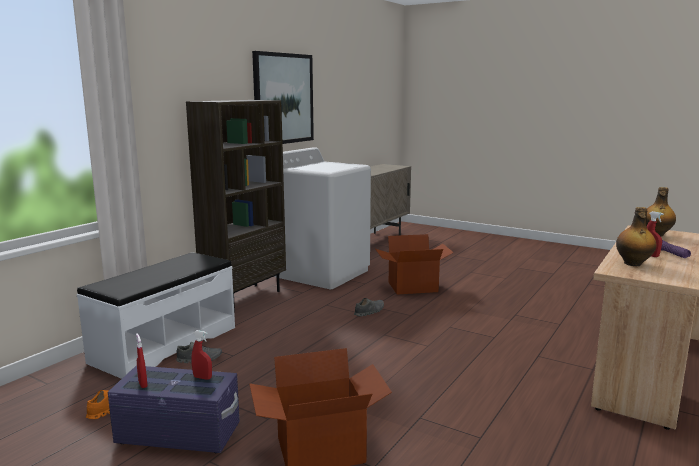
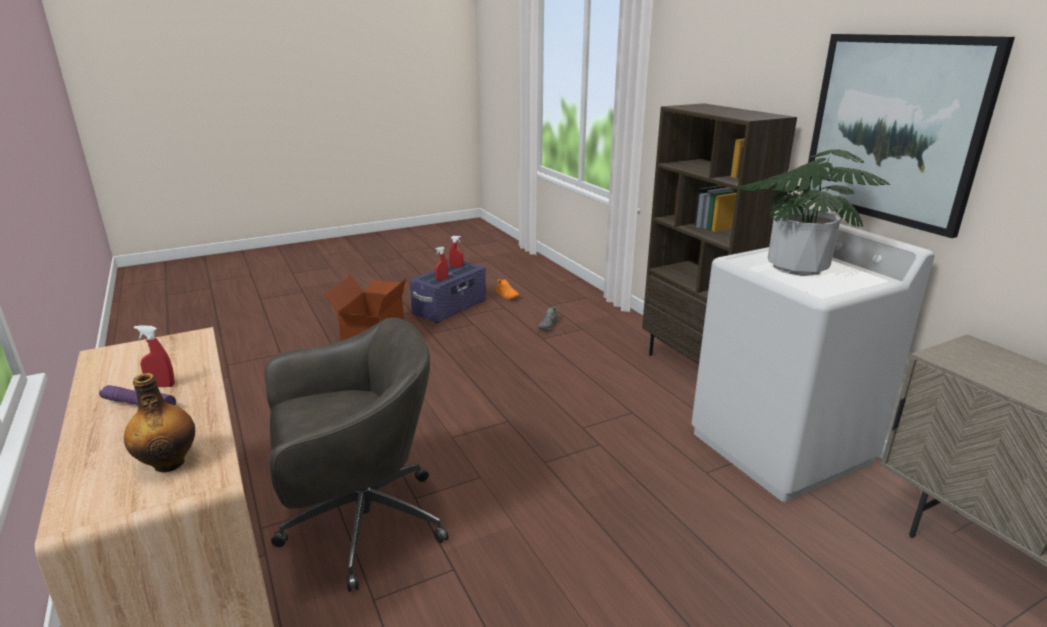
camera: 120 degrees right, 10 degrees up
(164, 344) = (593, 318): white bench -> none
(328, 167) = (797, 268): none -> potted plant
(369, 312) = (583, 434): grey shoe -> none
(413, 287) = (657, 514): cardboard box -> none
(536, 343) = (360, 524): none -> grey office chair
(633, 264) = (177, 357): bottle -> none

